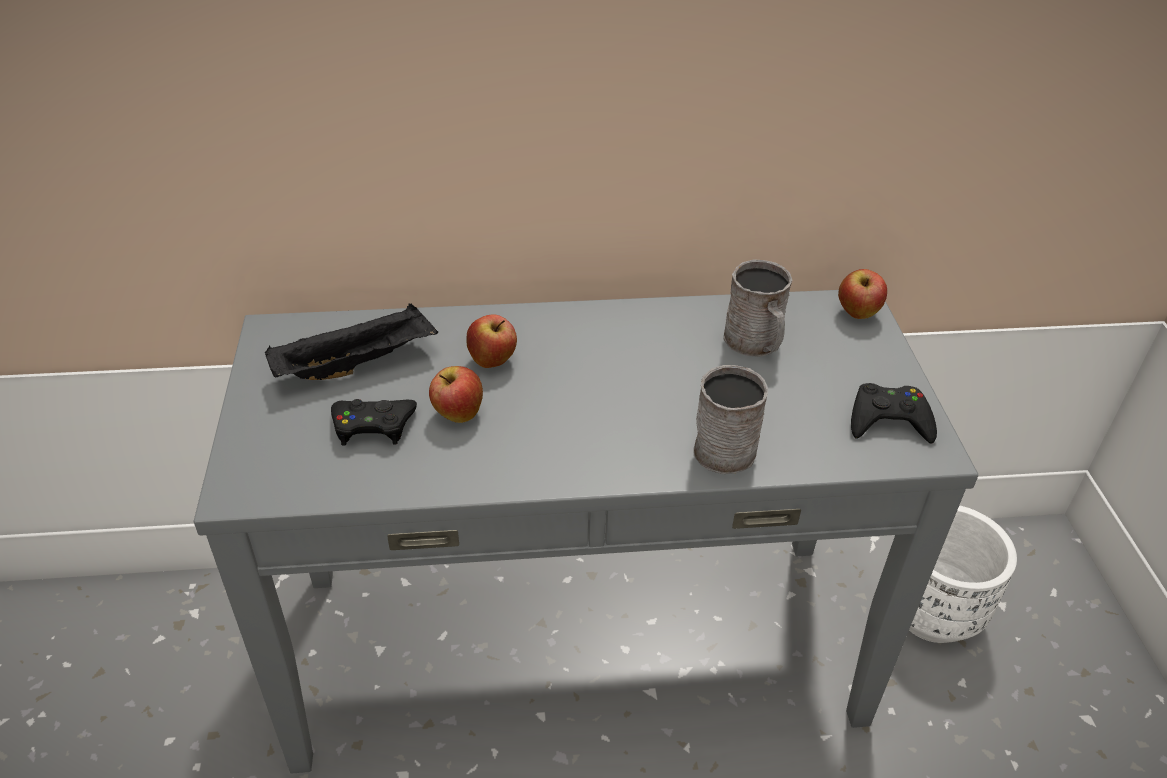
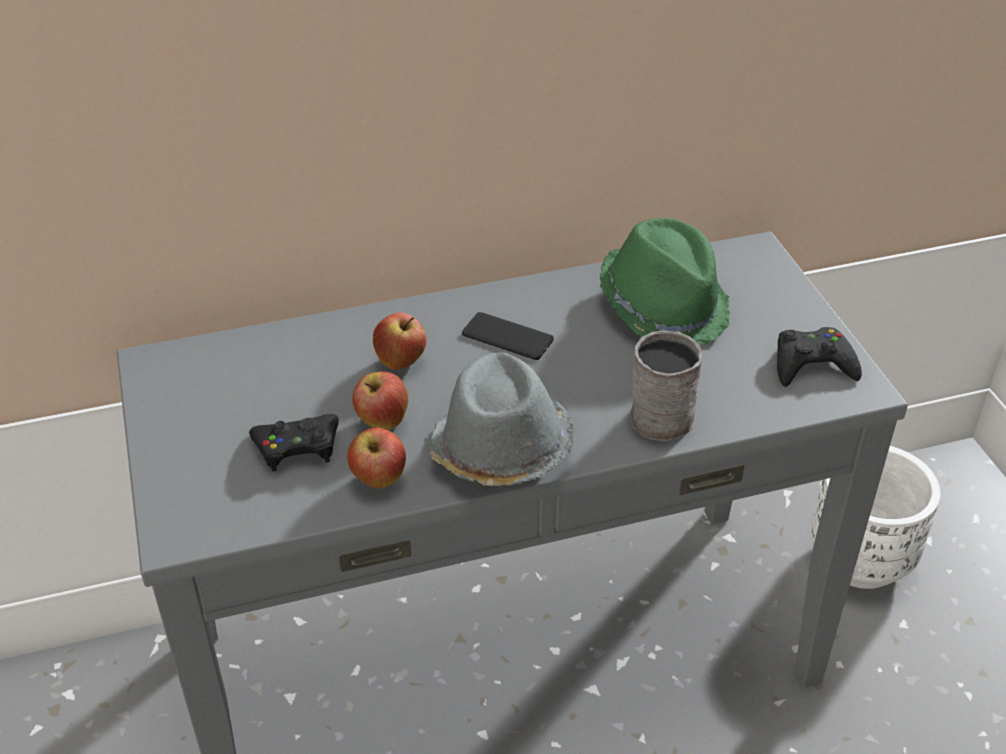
camera: 10 degrees left, 0 degrees up
(358, 363) = (259, 384): black tray -> none
(560, 457) = (500, 449): none -> grey hat
(598, 352) = (507, 337): none -> phone
(756, 344) = (664, 306): grey mug -> green hat
(857, 314) = (757, 261): apple -> apple (379, 480)

